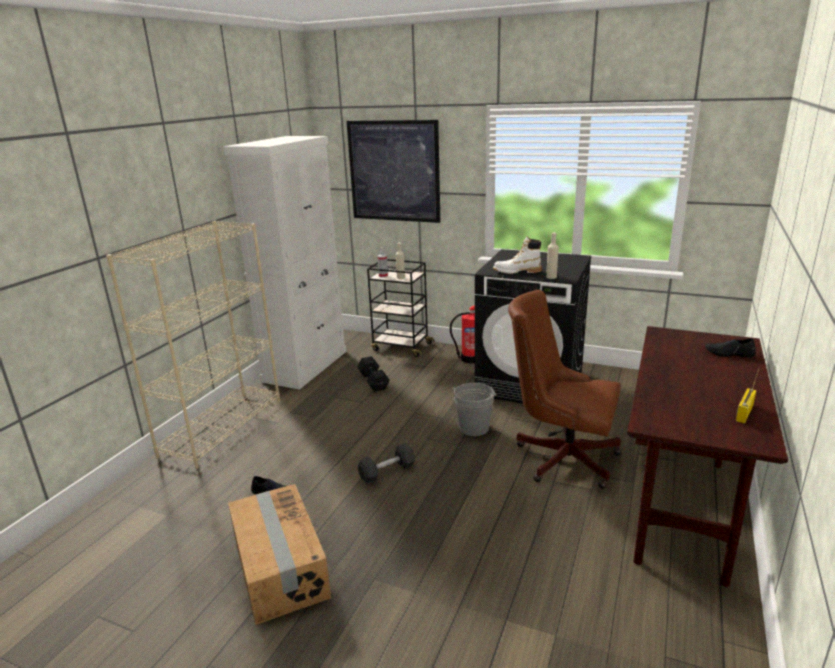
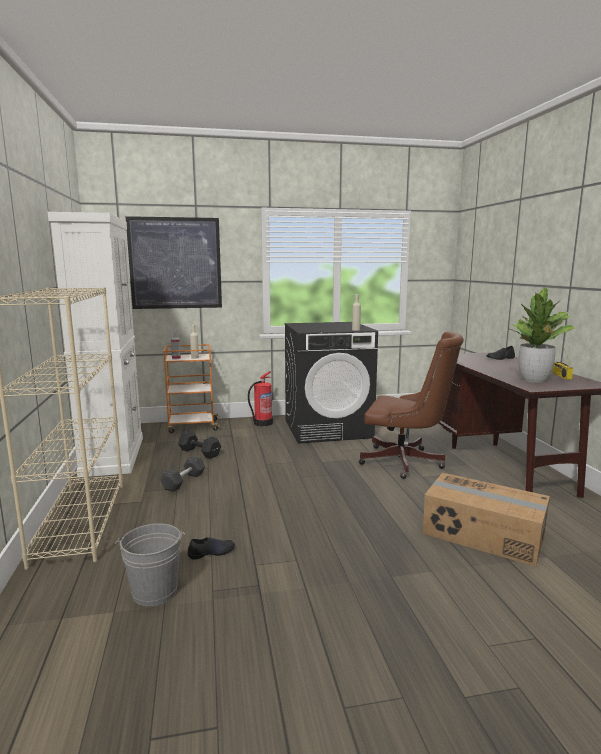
camera: 35 degrees left, 10 degrees down
(279, 568) = (301, 603): cardboard box -> cardboard box (483, 535)
(387, 471) = (298, 506): grey dumbbell -> grey dumbbell (184, 481)
(401, 347) = (192, 426): black cart -> orange cart
(473, 428) = (325, 462): grey bucket -> grey bucket (154, 591)
(517, 271) = (326, 329): white boot -> none
(560, 456) = (406, 463): brown office chair -> brown office chair turned 150 degrees counterclockwise
(681, 410) = (534, 380): none -> potted plant

